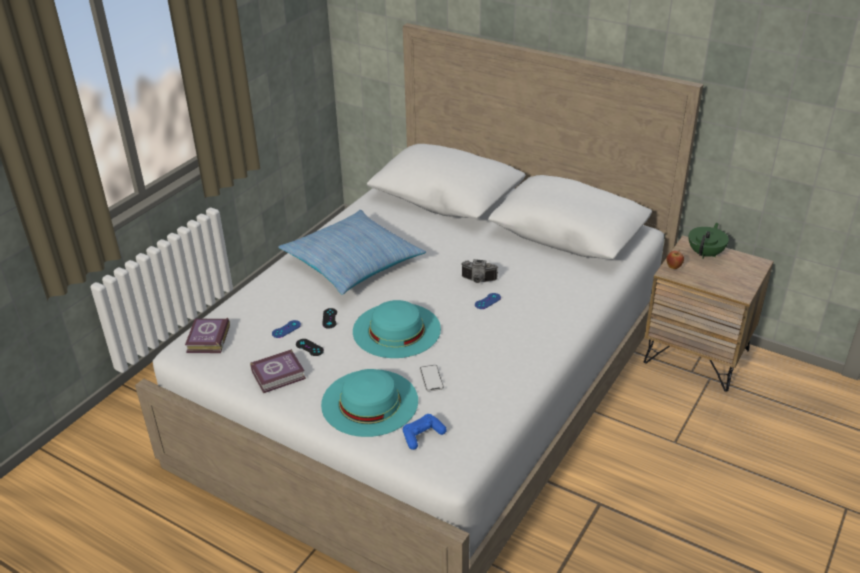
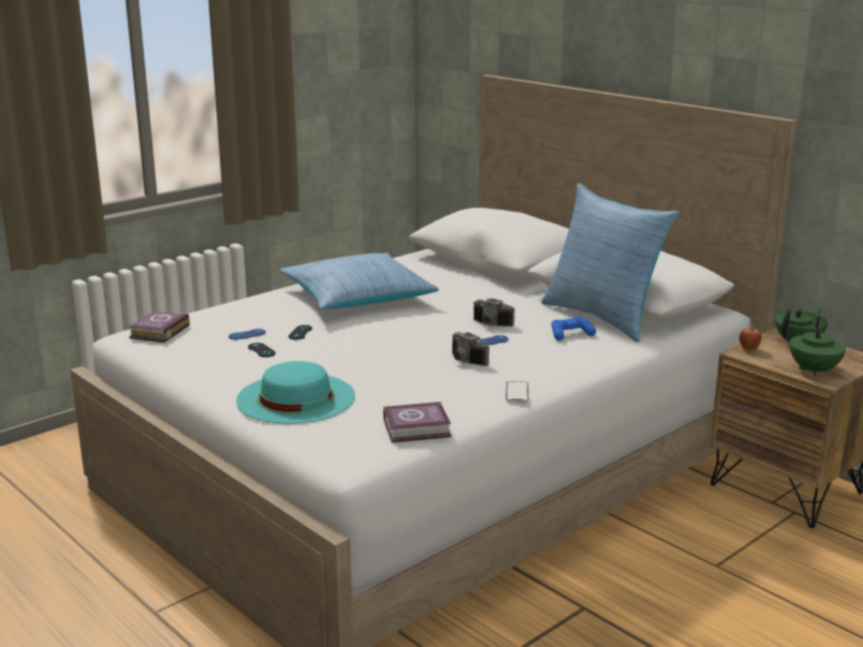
camera: 15 degrees right, 15 degrees down
(280, 375) = (213, 365): book -> book (418, 429)
(396, 330) = (368, 349): turquoise hat -> none
(422, 435) = (336, 431): blue game controller -> blue game controller (571, 335)
(431, 378) = (380, 390): phone -> phone (517, 392)
(480, 330) = (465, 361): none -> camera
(560, 255) = (603, 317): none -> pillow
(727, 284) = (813, 370): none -> green teapot

